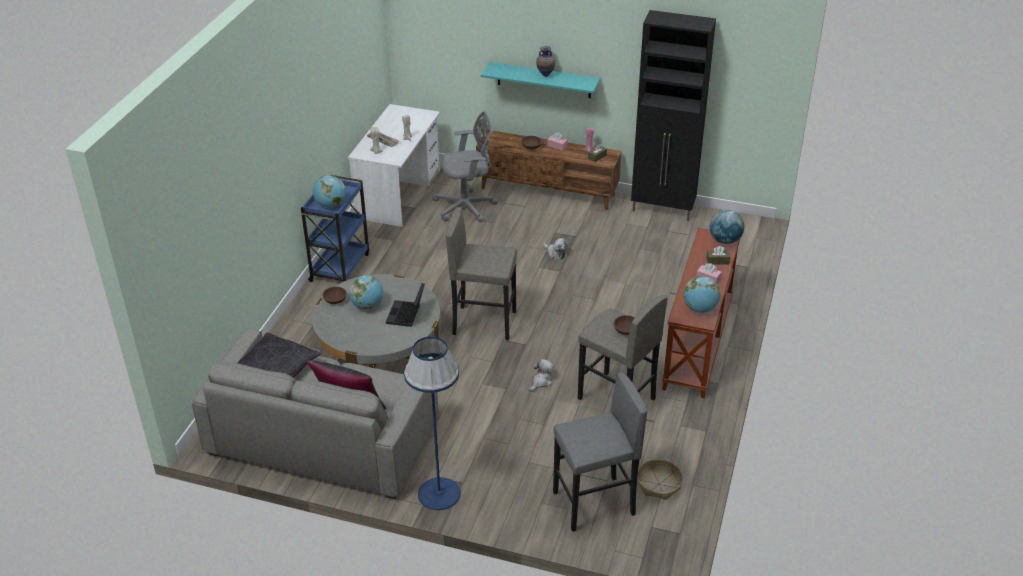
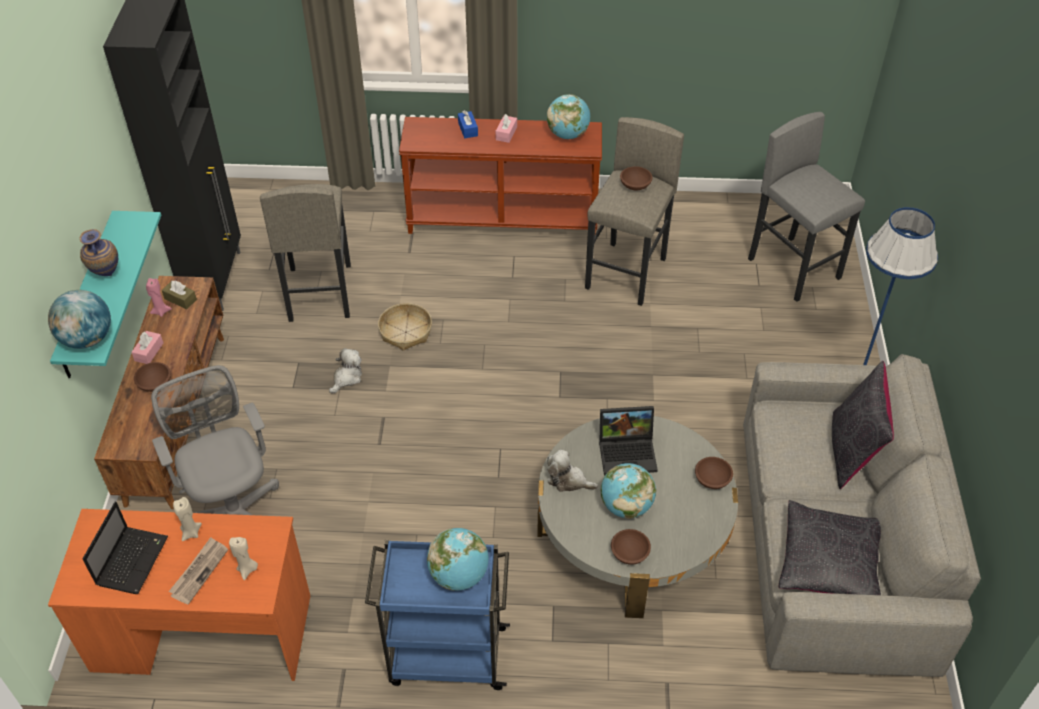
camera: 105 degrees left, 10 degrees up
(367, 345) = (713, 480): none -> brown bowl
(398, 194) = (202, 633): white desk -> orange desk
(401, 123) = (132, 559): none -> laptop
(484, 322) = (530, 425): grey stool -> grey stool (319, 293)
(541, 381) = (625, 344): plush toy -> plush toy (568, 480)
(659, 484) = (740, 225): basket -> basket (406, 332)
(717, 261) = (468, 129): brown tissue box -> blue tissue box
(725, 240) = (422, 127): globe -> globe (87, 339)

